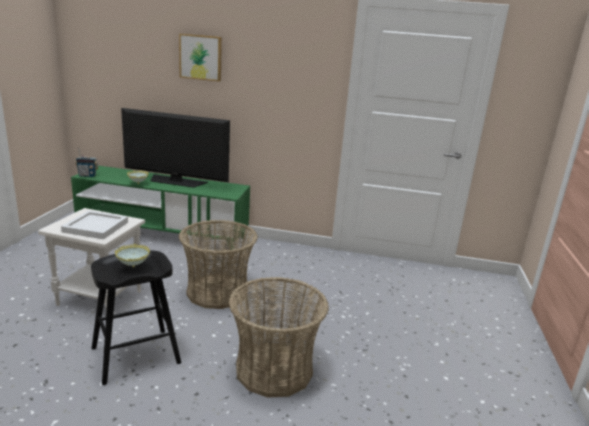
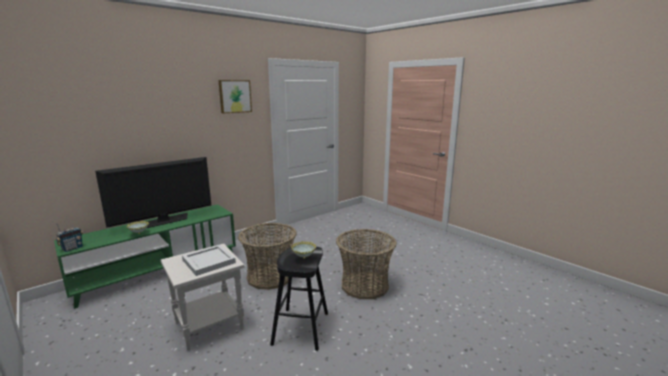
camera: 50 degrees left, 5 degrees down
(201, 57) = (160, 112): picture -> picture (235, 96)

